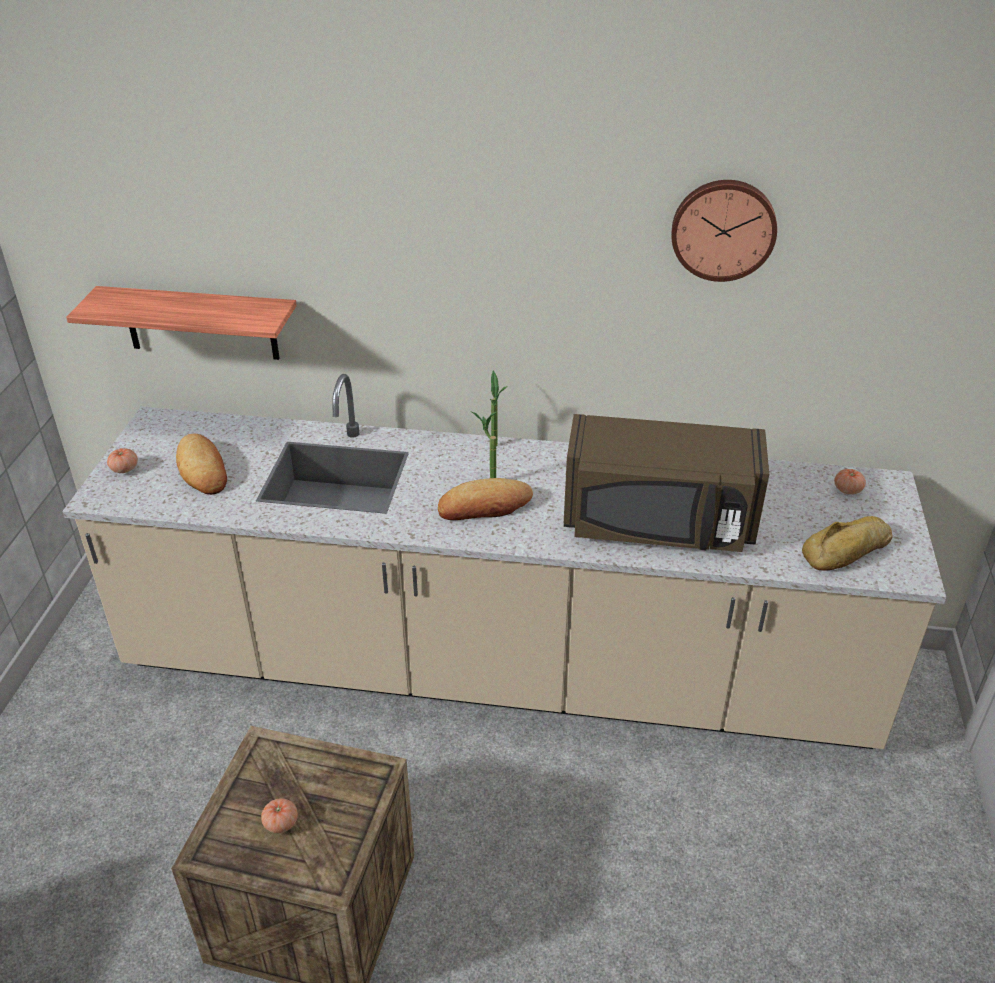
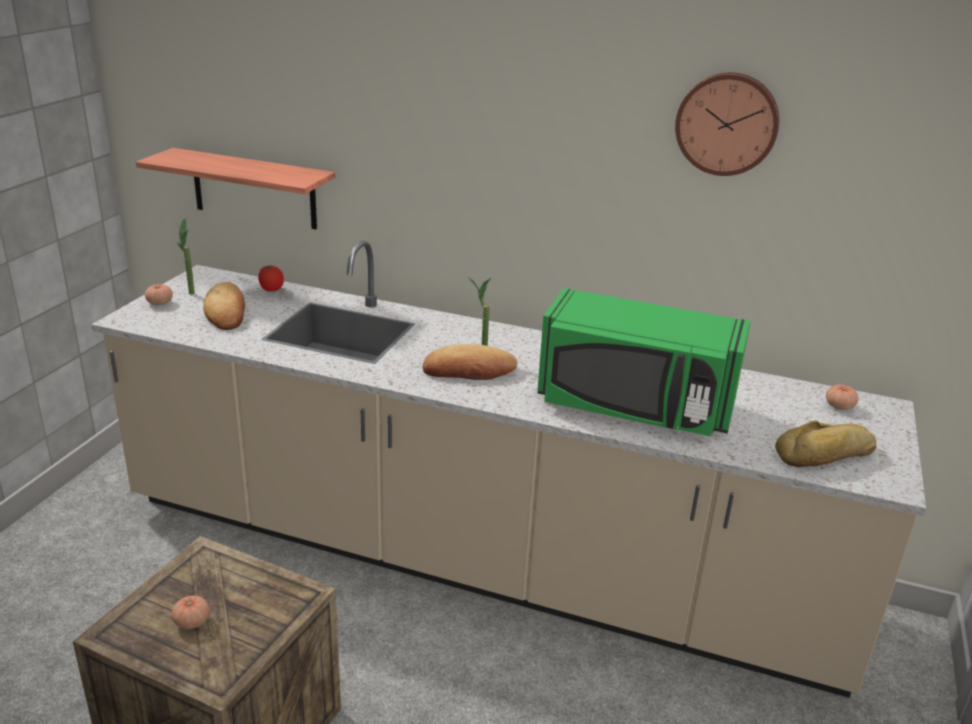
camera: 10 degrees right, 10 degrees down
(238, 429) = (271, 289): none -> tomato
(497, 448) = (498, 331): potted plant -> potted plant (191, 295)
(658, 523) = (634, 406): brown microwave -> green microwave

